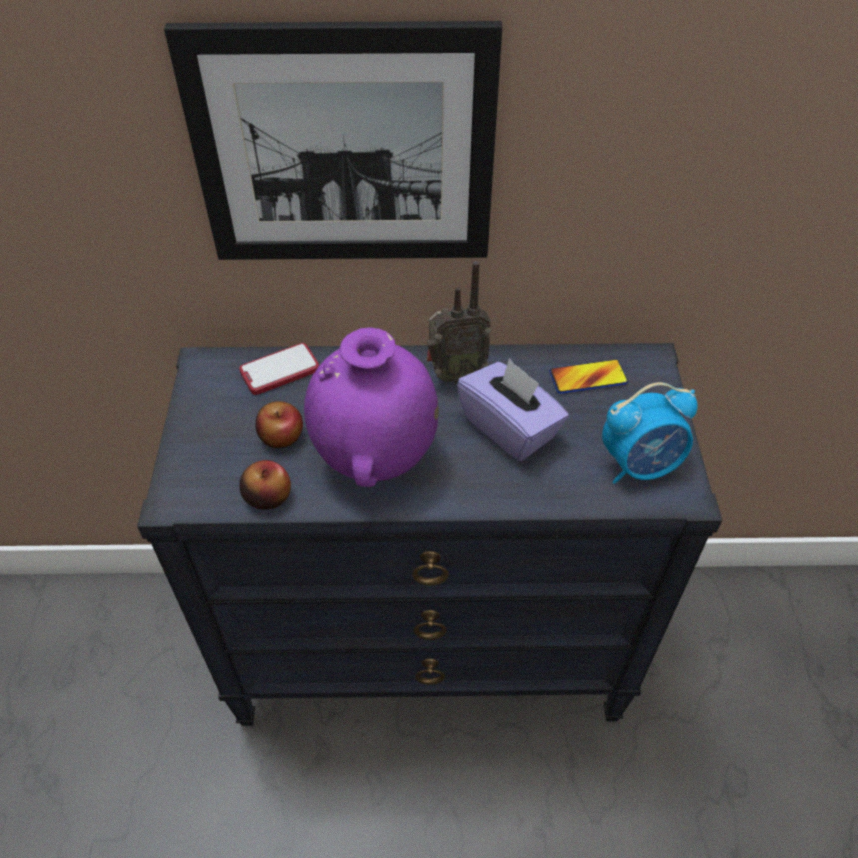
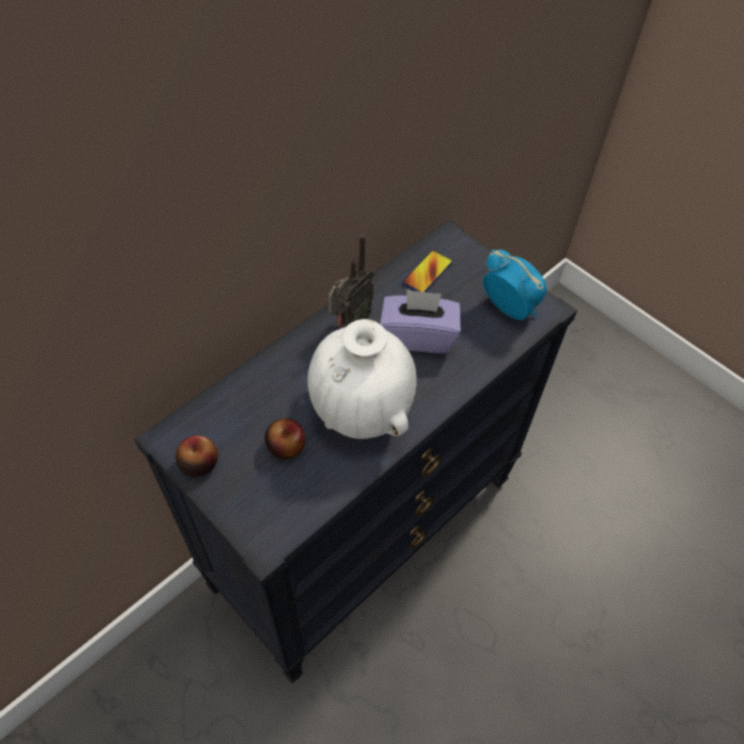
camera: 45 degrees left, 5 degrees up
(268, 496) = (324, 491): apple -> apple (199, 463)
(280, 370) = (231, 403): phone -> none
(344, 150) = (234, 205): picture -> none
(375, 457) = (362, 414): purple vase -> white vase
(640, 465) = (509, 308): alarm clock -> alarm clock turned 75 degrees counterclockwise

